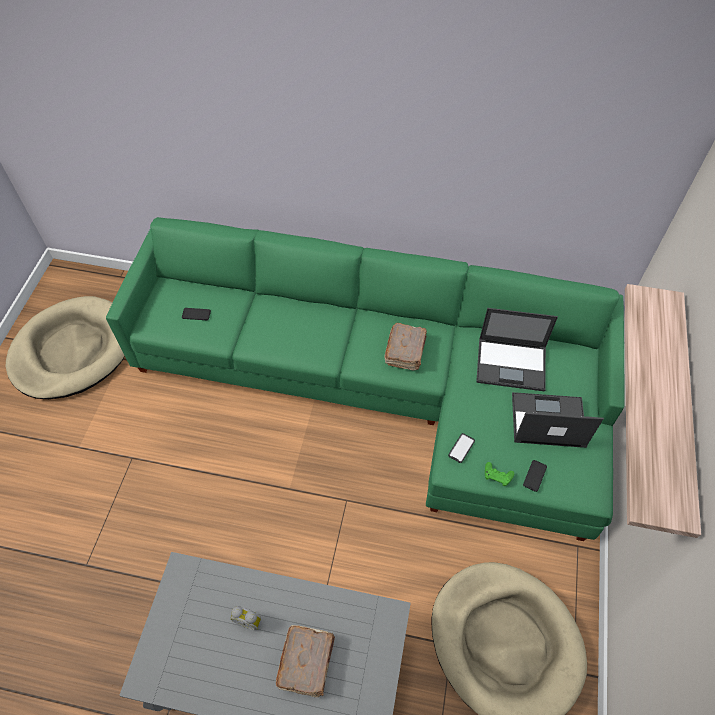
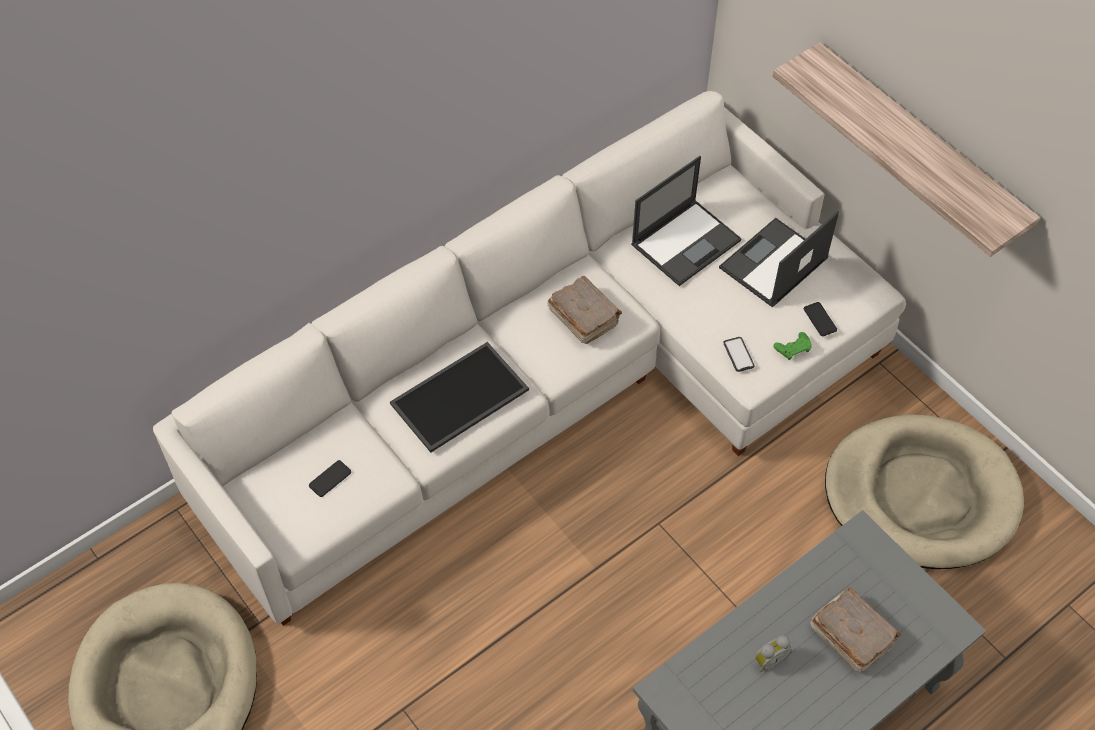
camera: 50 degrees left, 0 degrees up
(295, 333) = (459, 399): none -> tray
(389, 384) = (556, 382): green sofa -> white sofa

